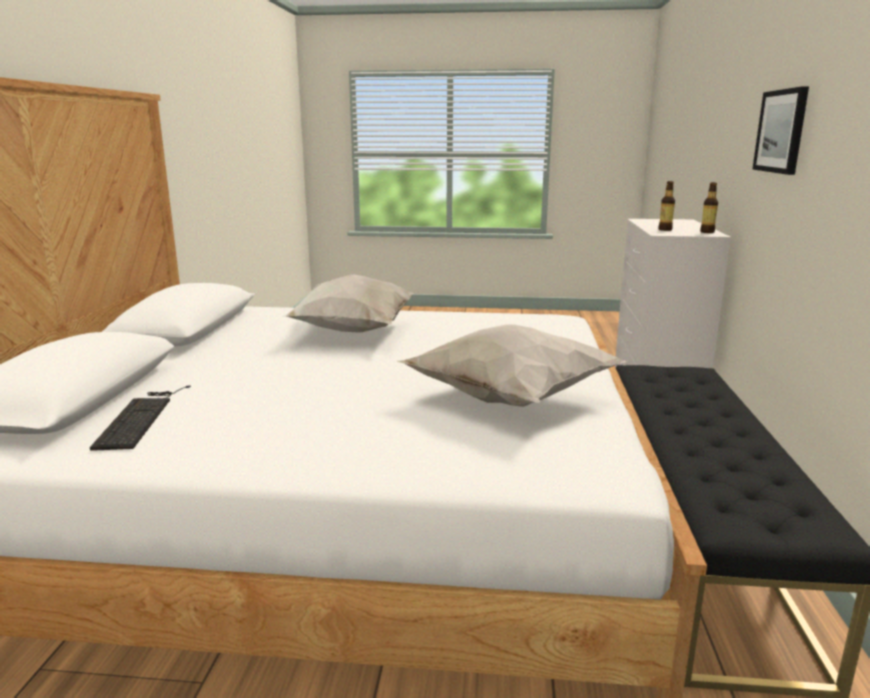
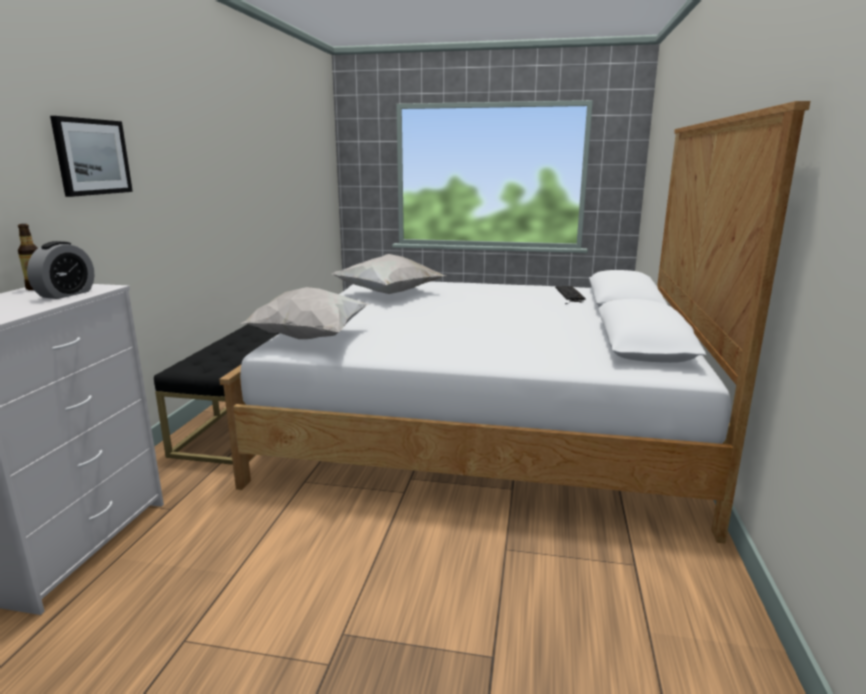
camera: 175 degrees left, 0 degrees up
(352, 333) = (483, 331): white pillow -> white pillow (312, 338)
(665, 229) = (66, 294): bottle -> alarm clock

